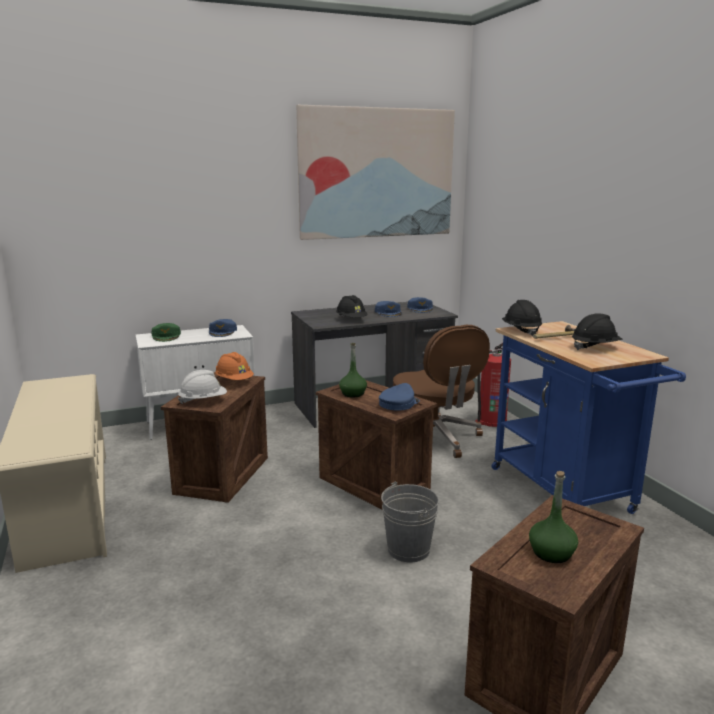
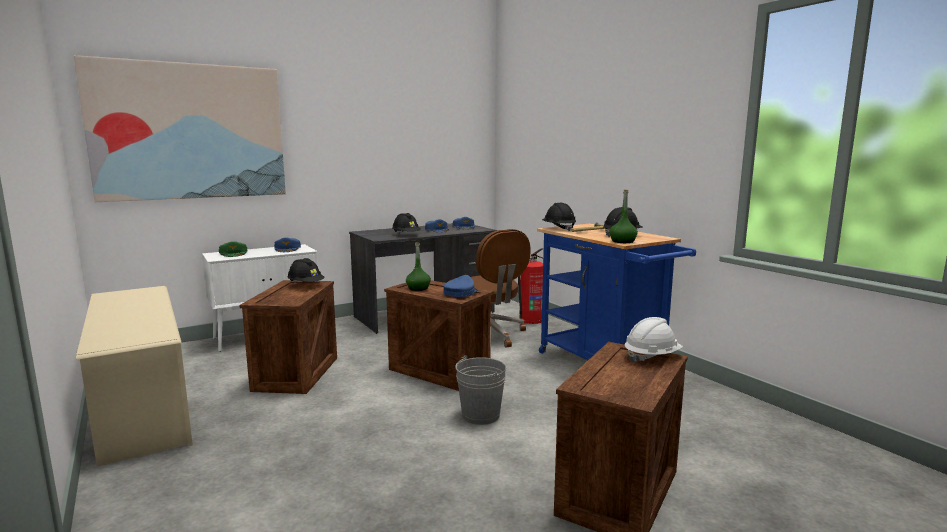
camera: 10 degrees left, 5 degrees down
(203, 401) = (280, 299): white hard hat -> white hard hat (651, 357)
(234, 381) = (306, 285): orange hard hat -> black hard hat
(377, 173) = (421, 111): picture -> picture (190, 132)
(551, 553) = (620, 377): green bottle -> green bottle (622, 241)

